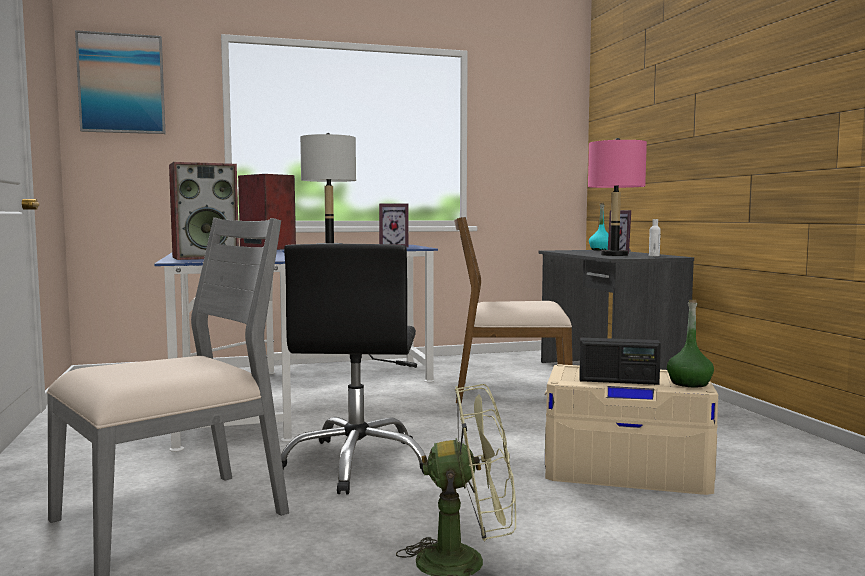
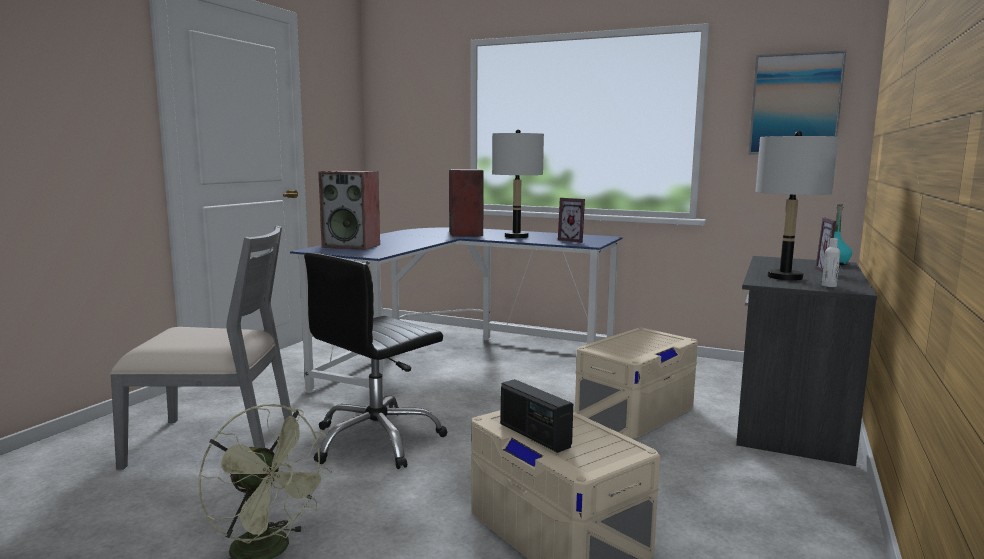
camera: 40 degrees right, 5 degrees up
(121, 84) = (401, 91): picture -> picture (795, 104)
(511, 393) = (635, 411): brown chair -> beige storage box
(614, 255) = (785, 277): pink table lamp -> grey table lamp
(689, 383) = (588, 462): green bottle -> none

